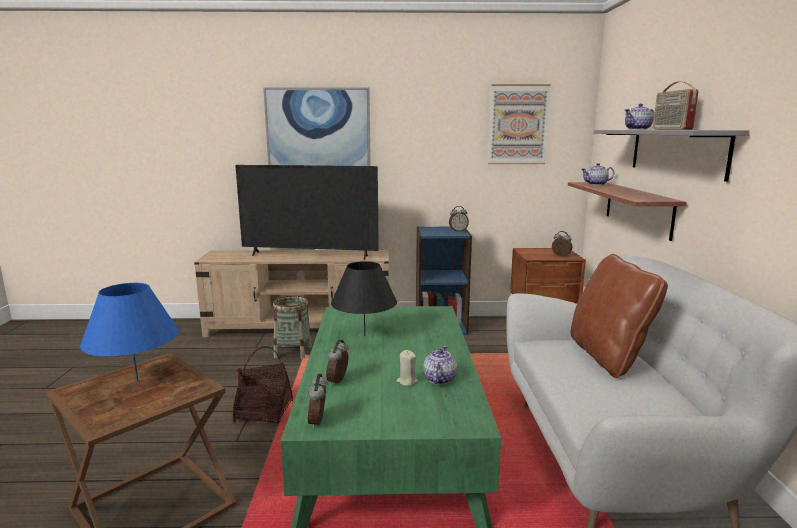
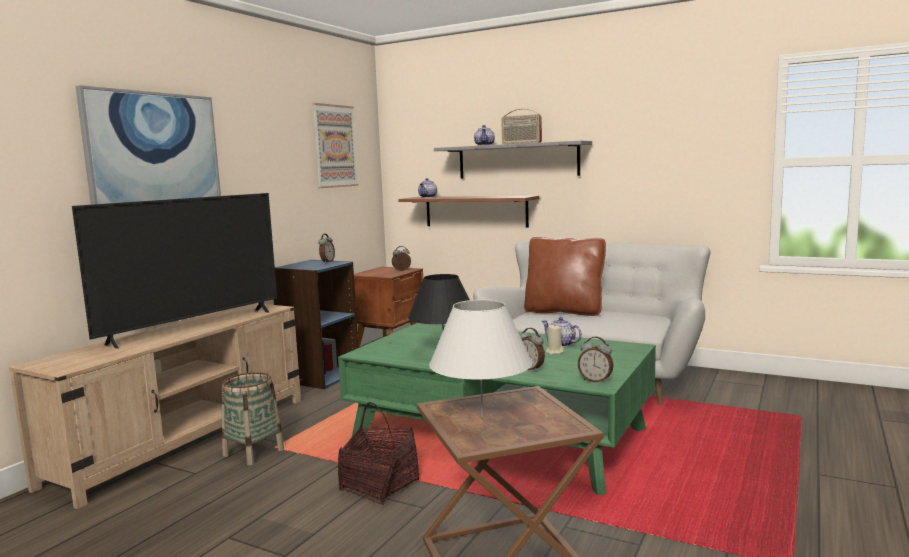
camera: 60 degrees left, 5 degrees down
(137, 381) = (482, 416): blue table lamp -> white table lamp

